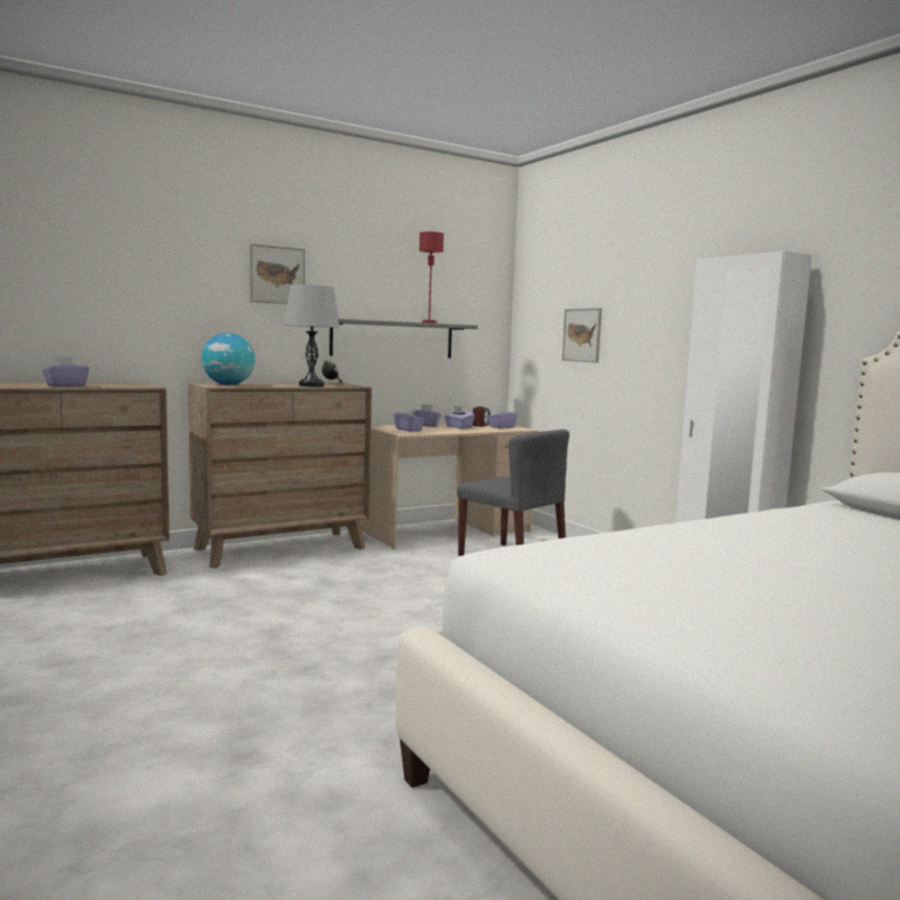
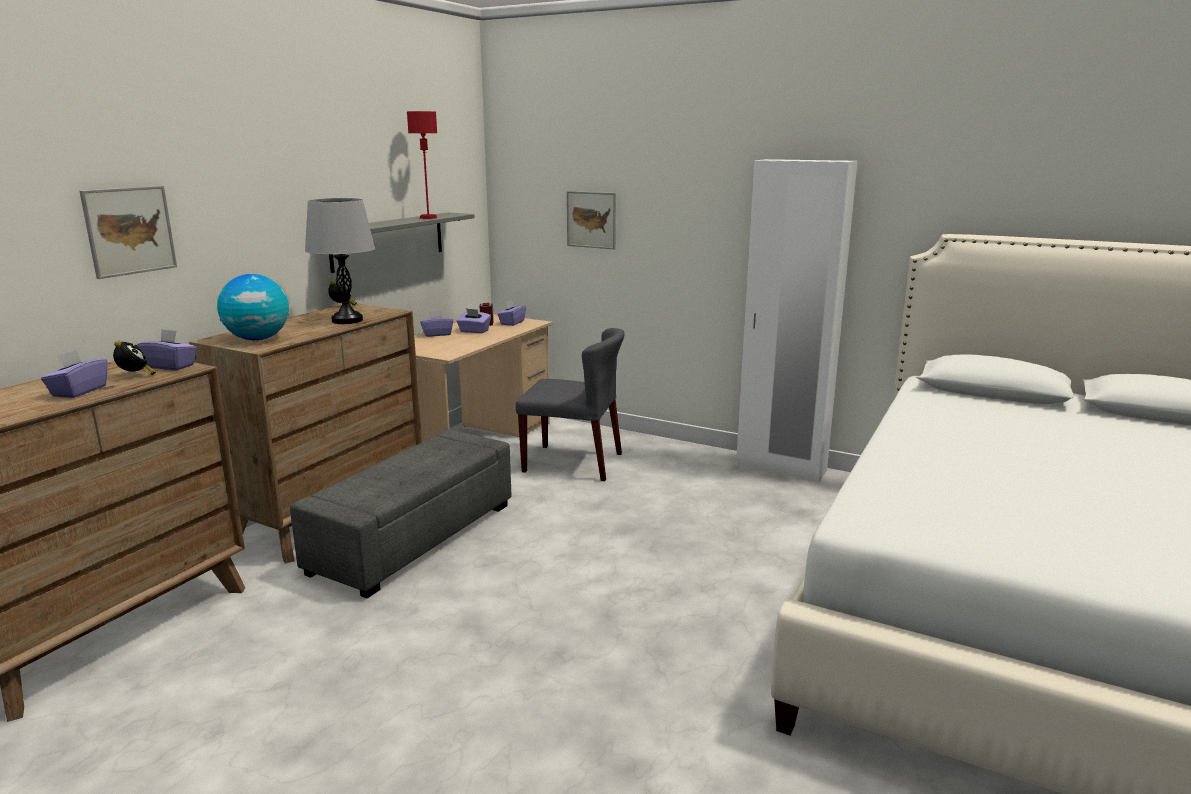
camera: 30 degrees left, 10 degrees up
(112, 386) = (135, 376): none -> alarm clock
(277, 275) = (265, 182): picture -> picture (129, 231)
(314, 574) = (414, 537): none -> grey ottoman
(409, 430) = (437, 347): purple tissue box -> purple tissue box (171, 366)

